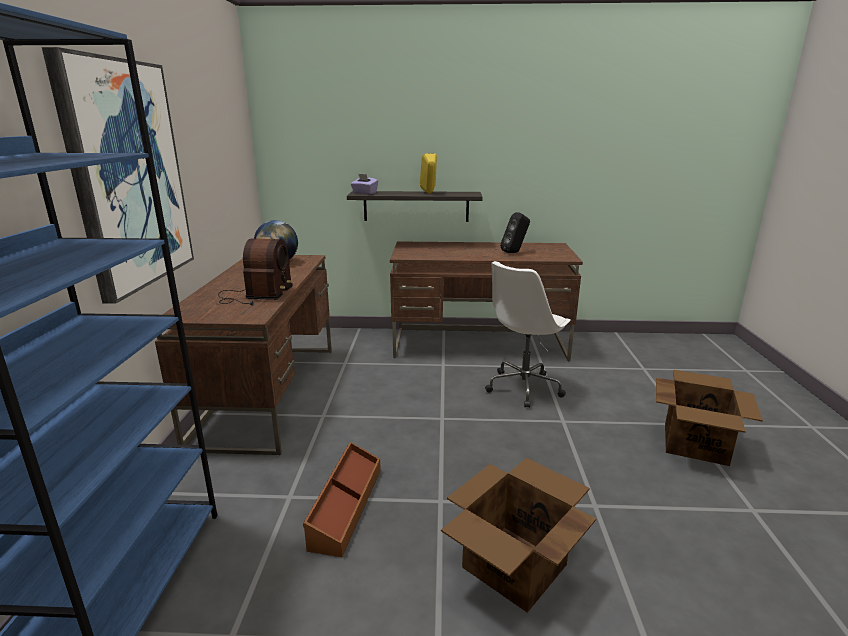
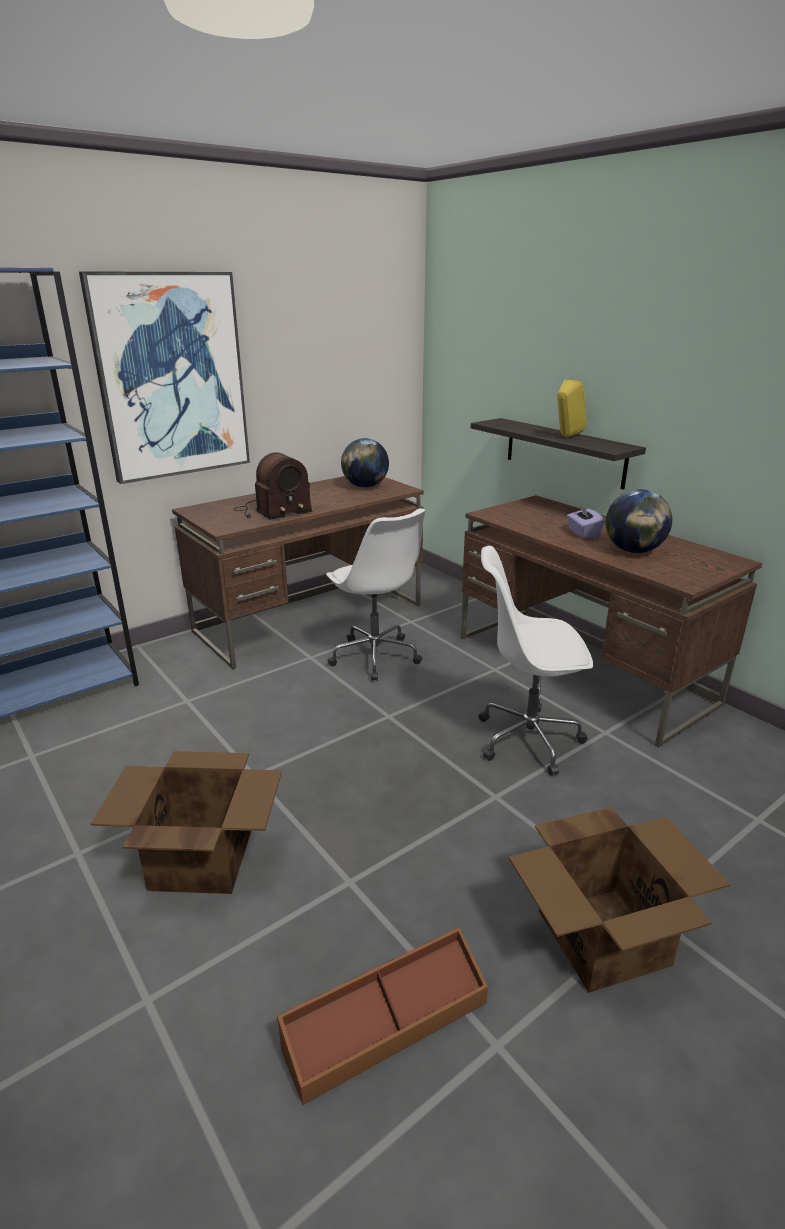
camera: 50 degrees right, 5 degrees up
(345, 506) = (199, 731): brown storage box -> brown storage box (385, 1023)
(364, 193) = (498, 423): purple tissue box -> purple tissue box (583, 533)
(368, 393) = (376, 658): none -> white office chair
(515, 252) = (633, 551): black speaker -> globe

